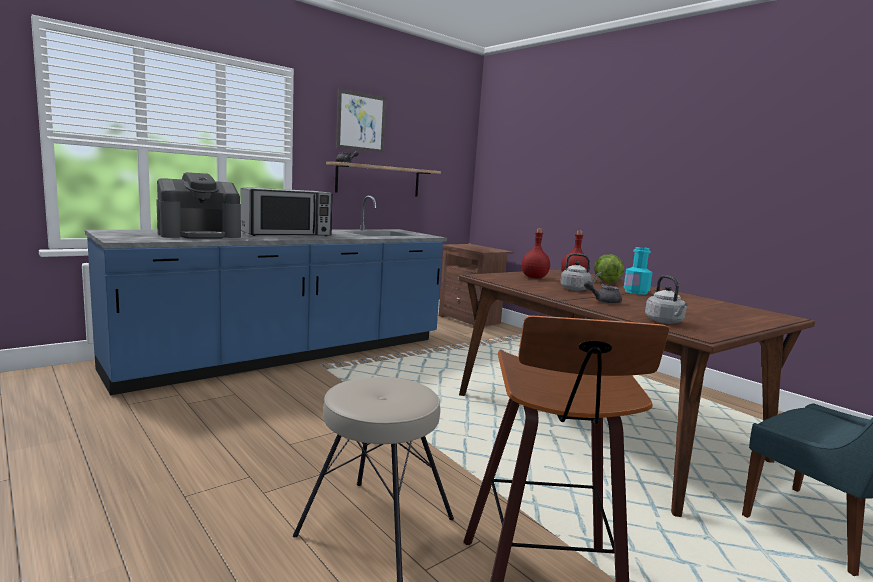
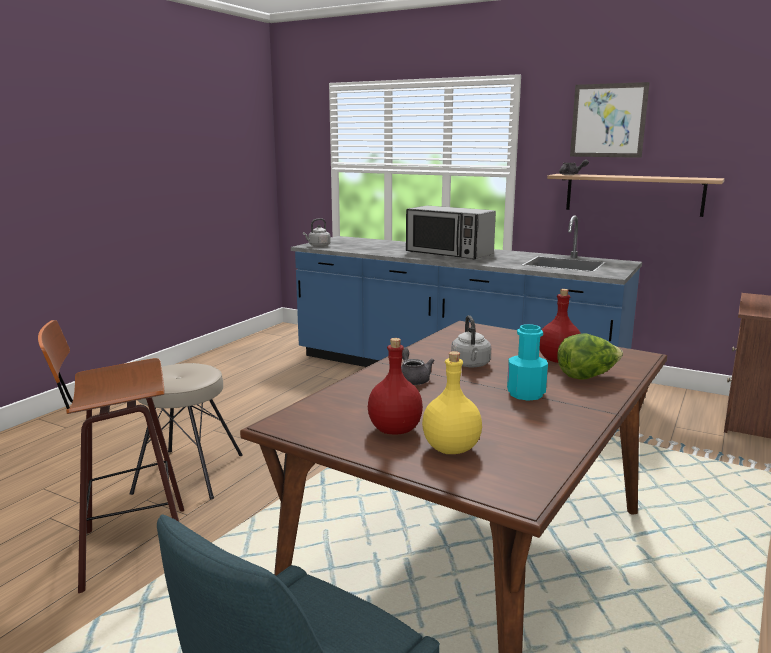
camera: 70 degrees right, 5 degrees up
(200, 235) = (376, 247): coffee machine -> none
(534, 278) = (514, 344): red bottle -> red bottle (394, 430)
(665, 322) = (331, 408): grey kettle -> grey kettle (318, 246)
(731, 314) = (451, 449): none -> yellow bottle

